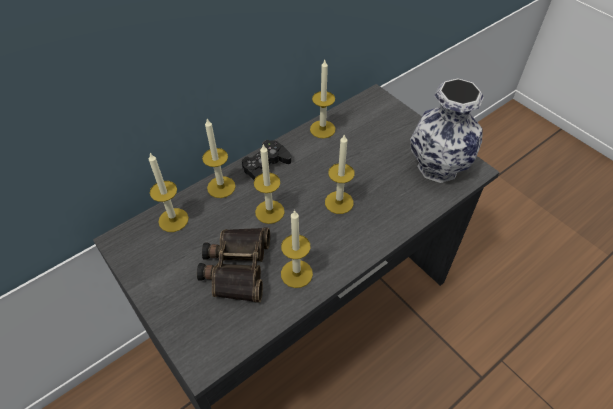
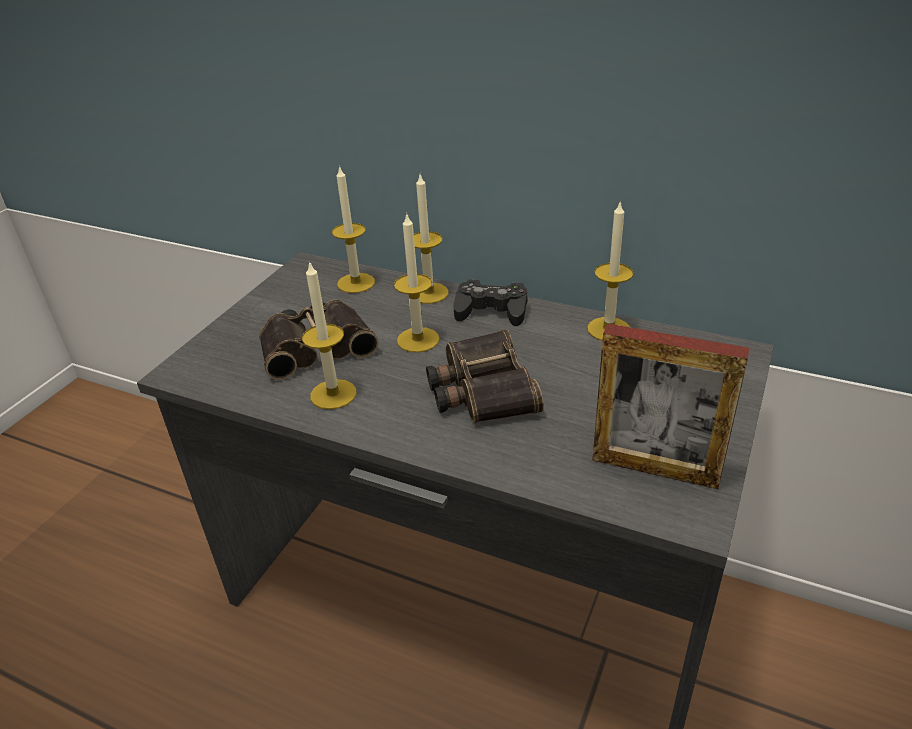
camera: 65 degrees right, 15 degrees down
(339, 202) = (481, 389): candle -> binoculars
(438, 166) = (655, 468): vase -> picture frame

